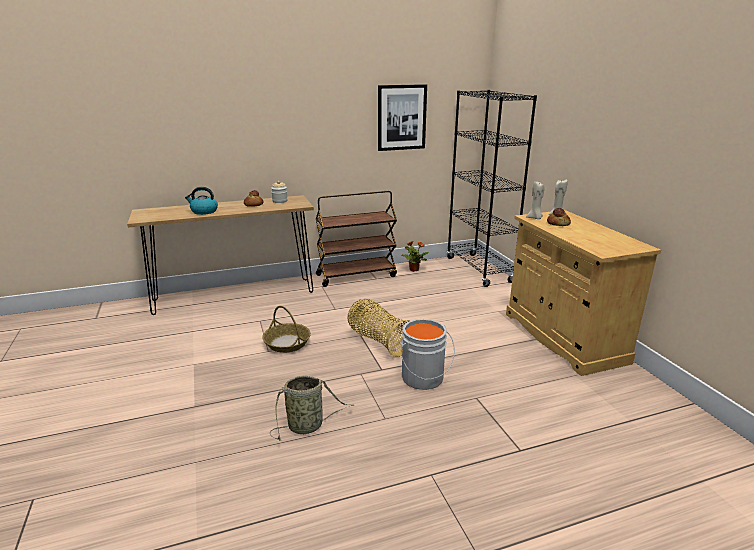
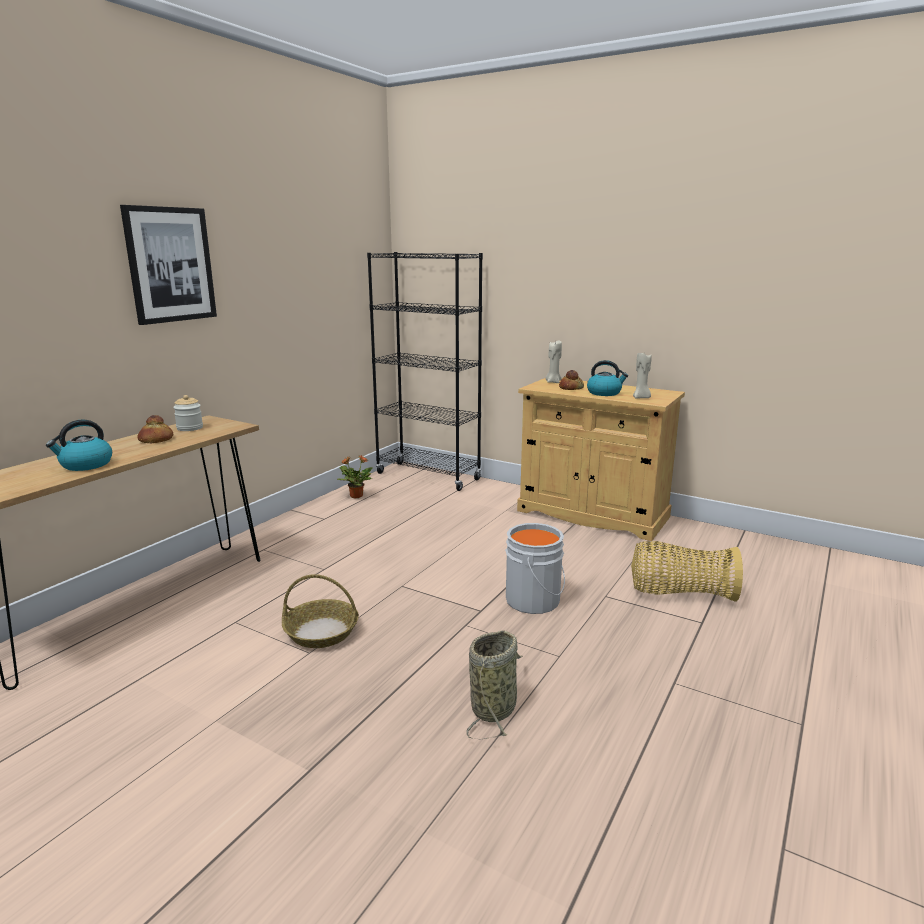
camera: 40 degrees left, 5 degrees down
(356, 275) = (292, 522): brown cart -> none
(379, 341) = (433, 583): basket -> basket (680, 593)
(401, 117) = (311, 290): picture -> picture (170, 265)
(535, 218) = (541, 387): beige candle -> beige candle (641, 398)
(577, 234) = (604, 393): none -> kettle

